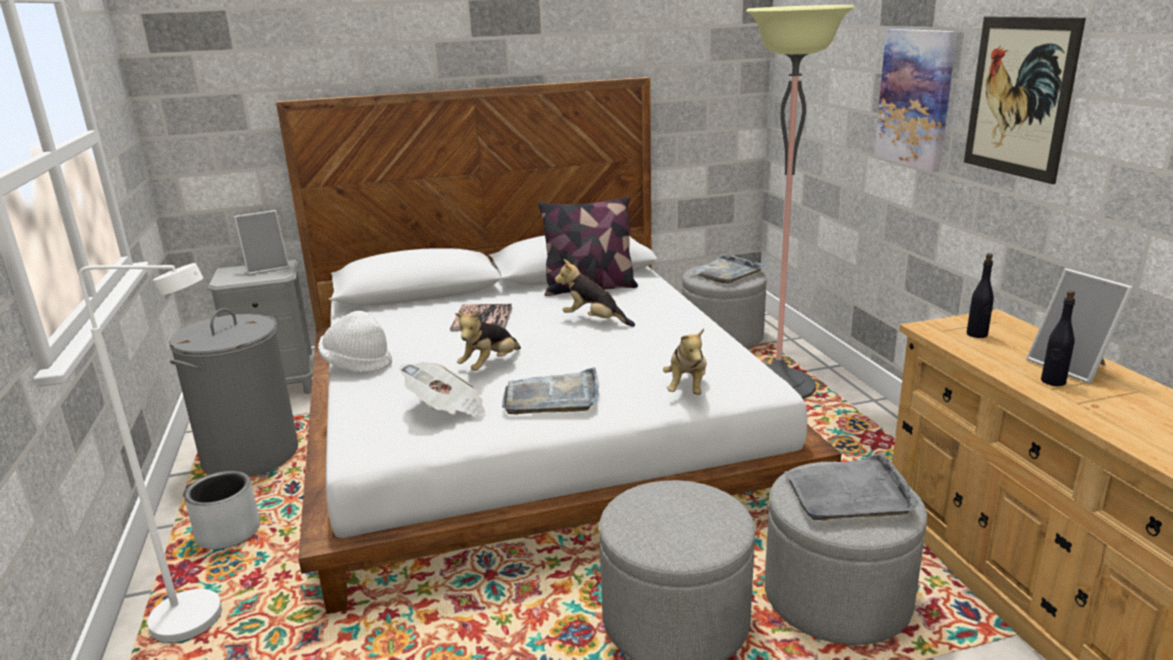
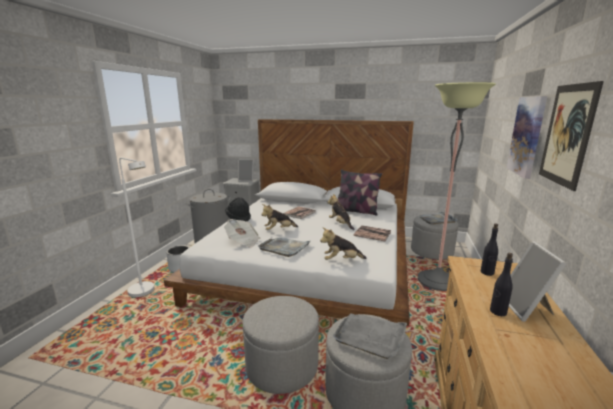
camera: 30 degrees right, 5 degrees down
(357, 364) = (238, 218): white hat -> black hat
(676, 325) = (372, 234): none -> book
(687, 388) = (341, 260): plush toy -> plush toy turned 45 degrees clockwise

